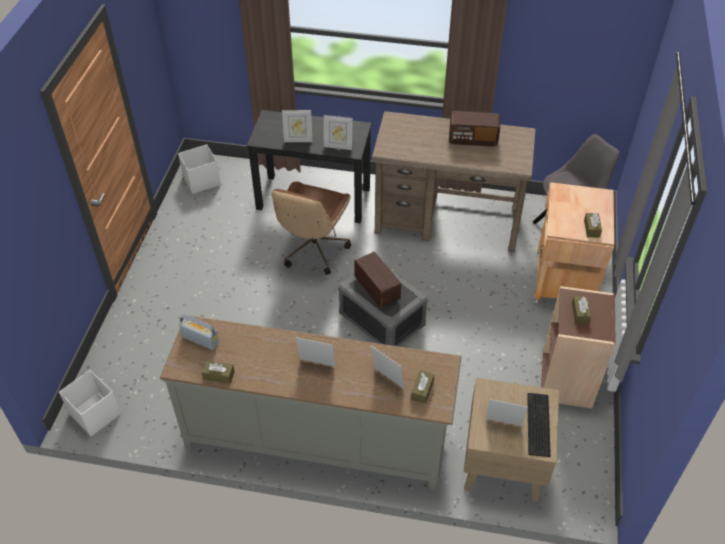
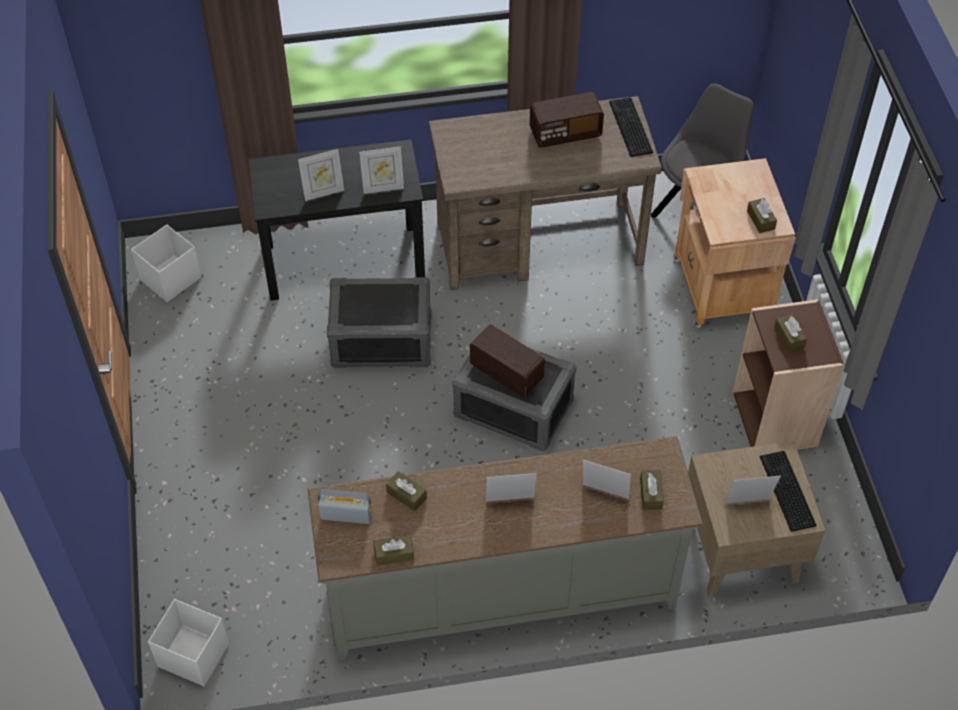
camera: 20 degrees left, 5 degrees up
(248, 339) = (406, 495): none -> brown tissue box
(314, 252) = (381, 341): brown office chair -> grey storage box
(520, 146) = (629, 128): none -> keyboard

